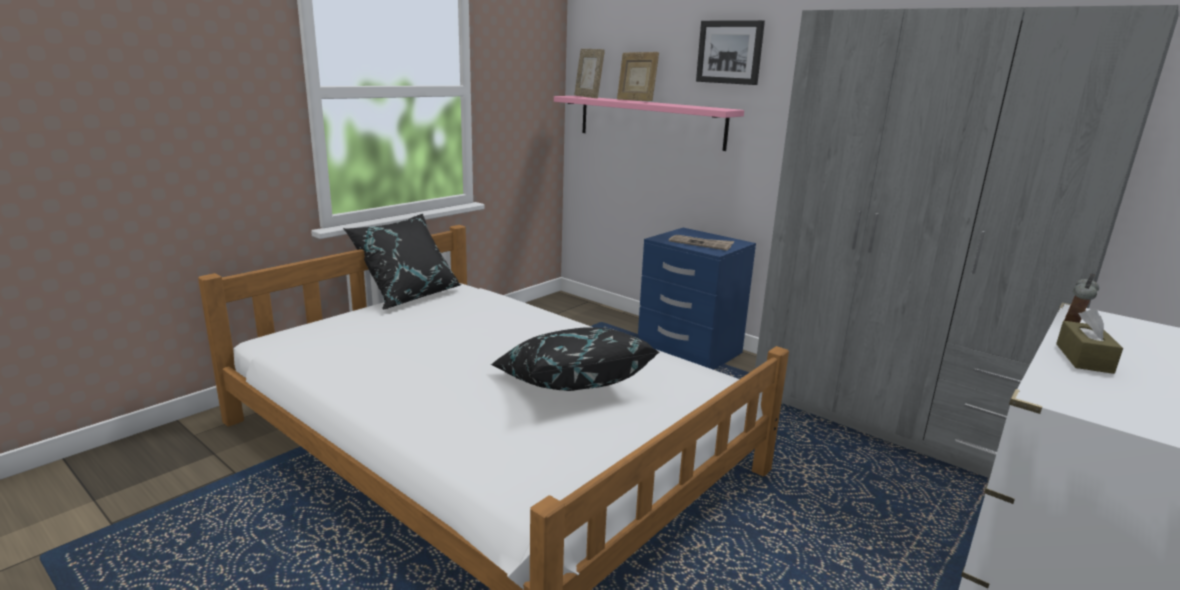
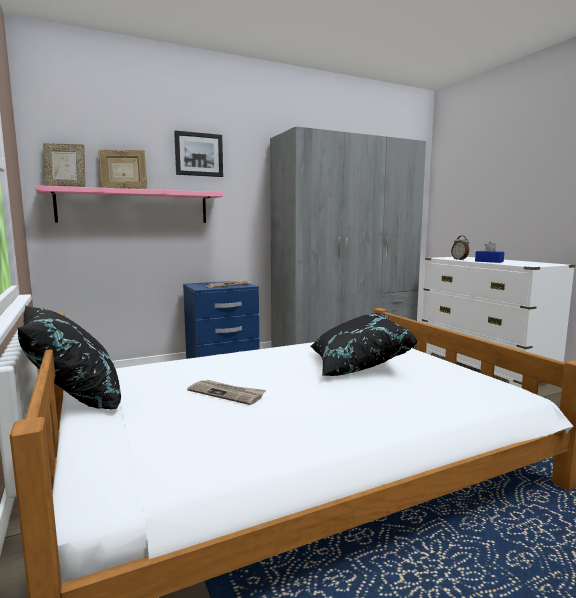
camera: 65 degrees left, 10 degrees down
(438, 338) = (227, 393): none -> newspaper
(1083, 358) = (489, 261): brown tissue box -> blue tissue box

